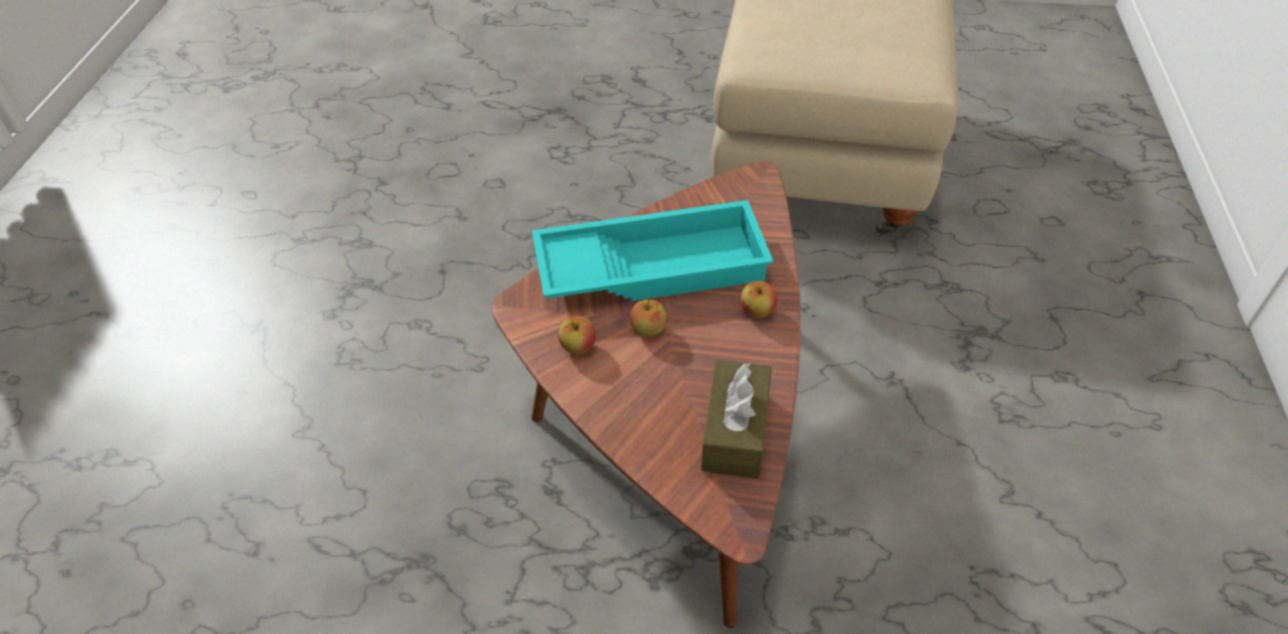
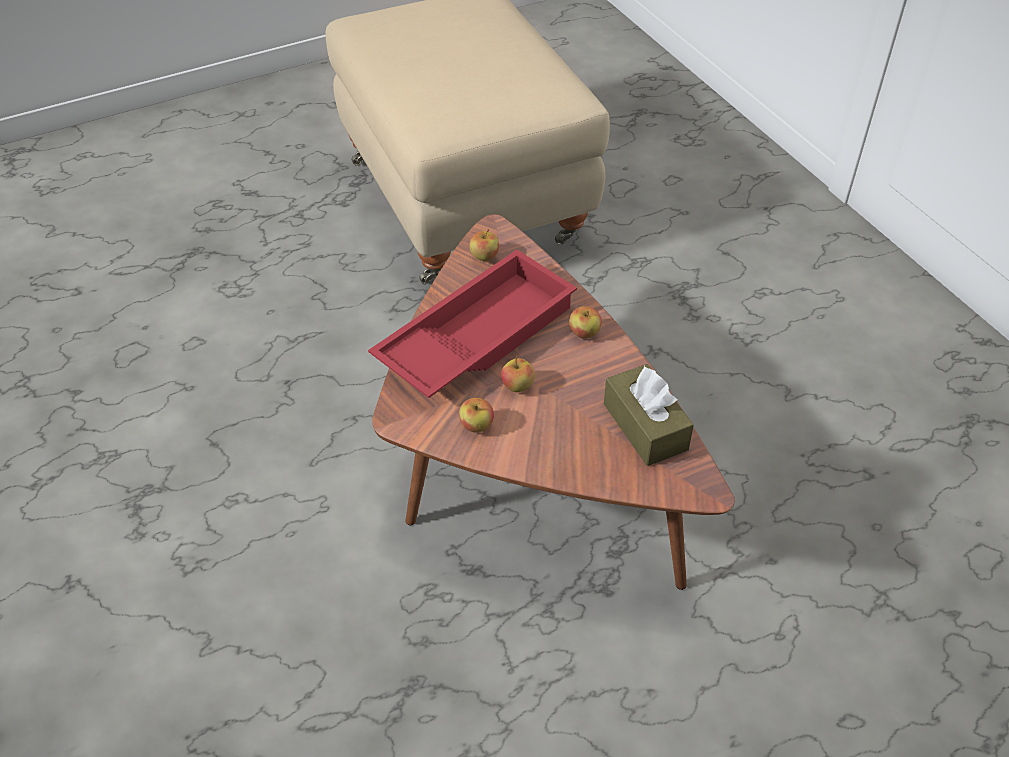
camera: 35 degrees left, 0 degrees up
(652, 265) = (475, 335): turquoise tray -> red tray
(726, 197) = (484, 256): none -> apple

